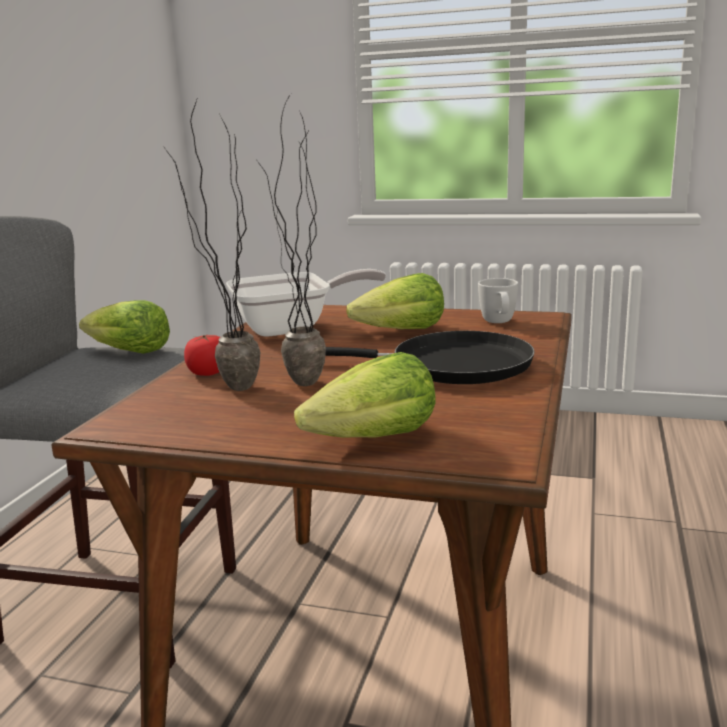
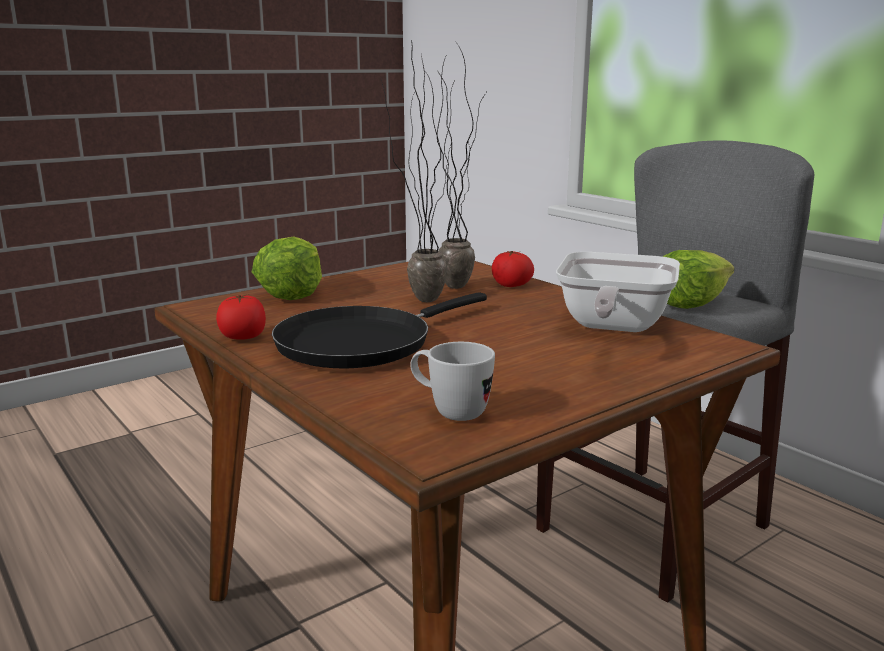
camera: 125 degrees right, 0 degrees up
(401, 331) = (510, 359): lettuce -> none
(523, 400) = (243, 337): none -> tomato

